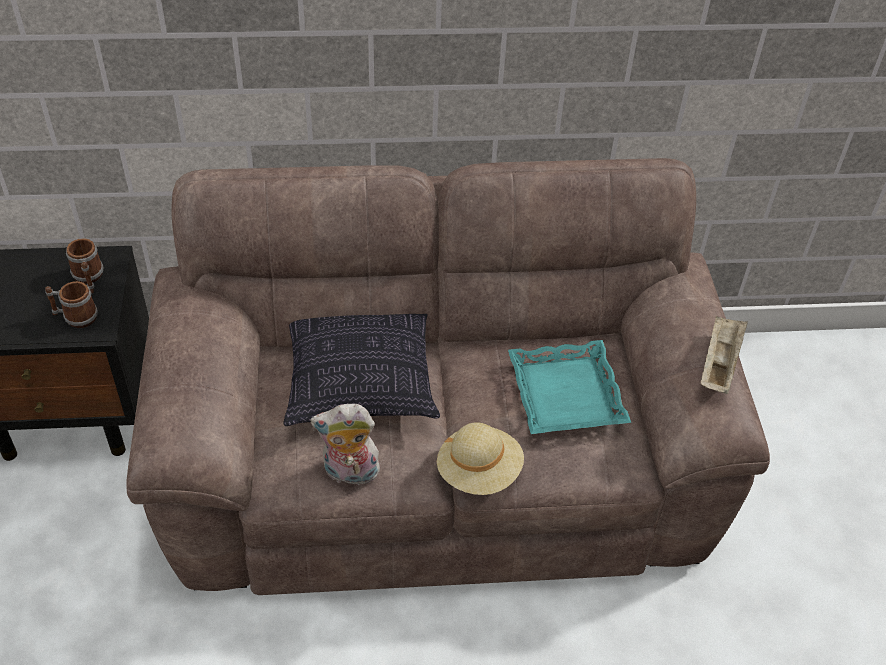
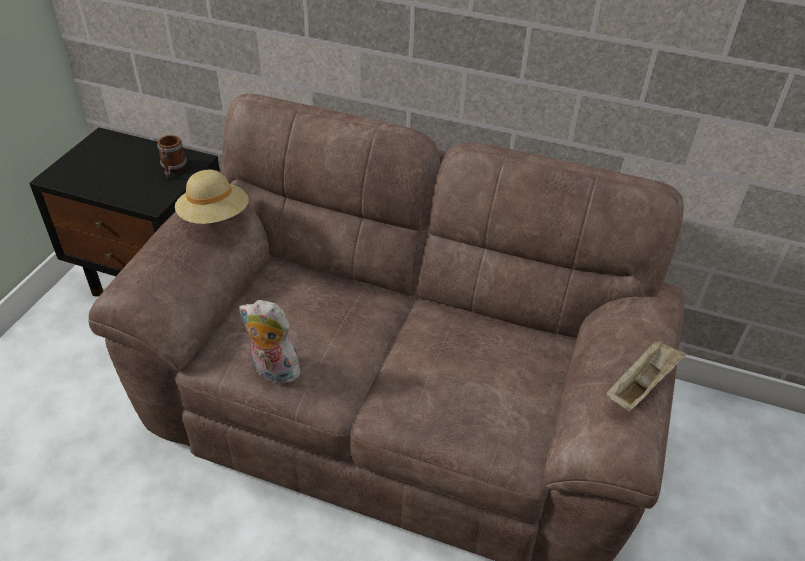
camera: 25 degrees right, 5 degrees down
(75, 317) = (144, 190): mug -> none
(360, 381) = (327, 303): pillow -> none
(479, 472) = (382, 409): beige hat -> beige hat (214, 217)
(565, 394) = (493, 370): turquoise tray -> none

